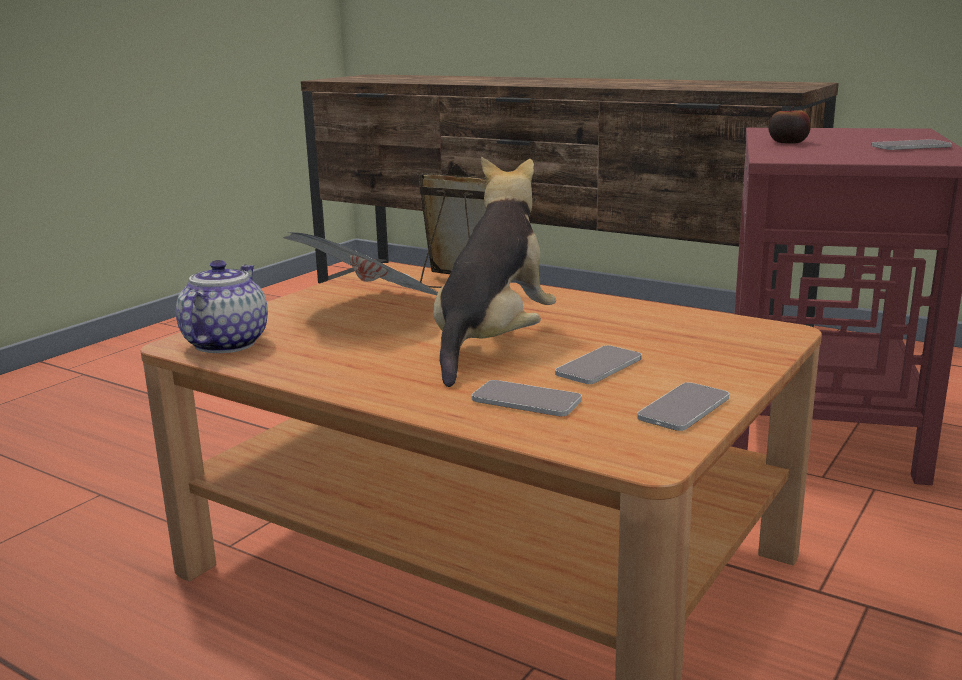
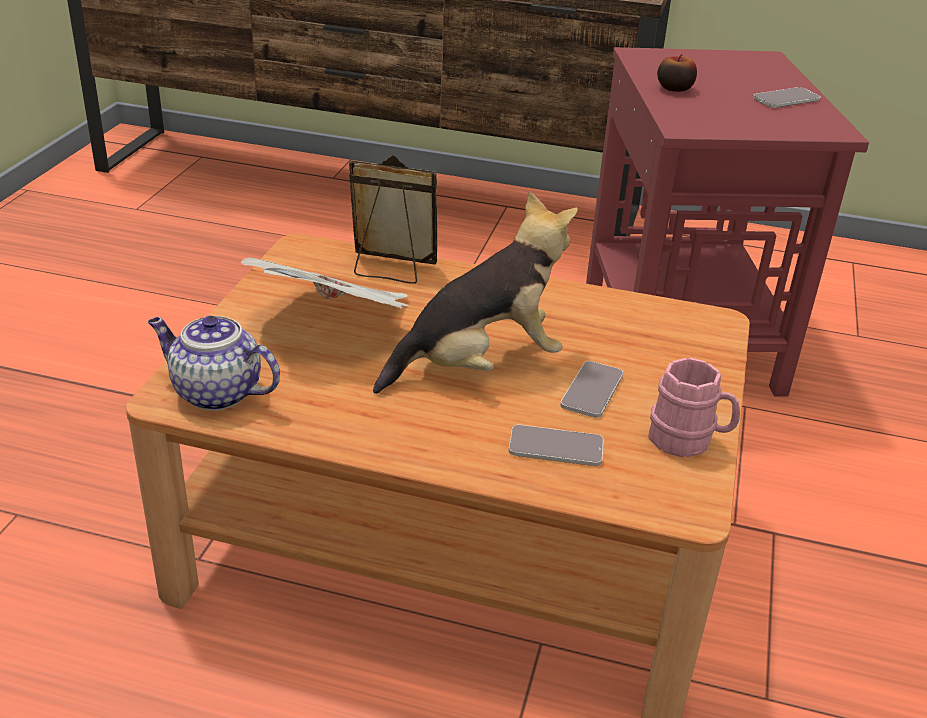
camera: 20 degrees left, 15 degrees up
(226, 343) = (215, 392): teapot -> teapot turned 60 degrees counterclockwise
(492, 343) = (479, 365): plush toy -> plush toy turned 60 degrees clockwise
(684, 408) = (688, 441): phone -> pink mug

